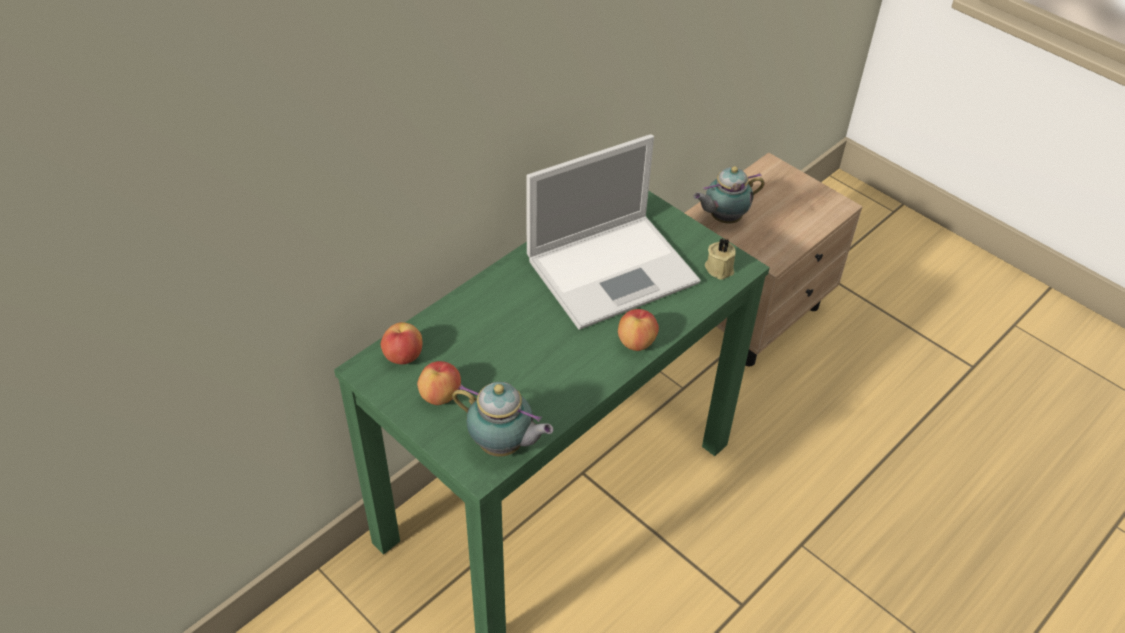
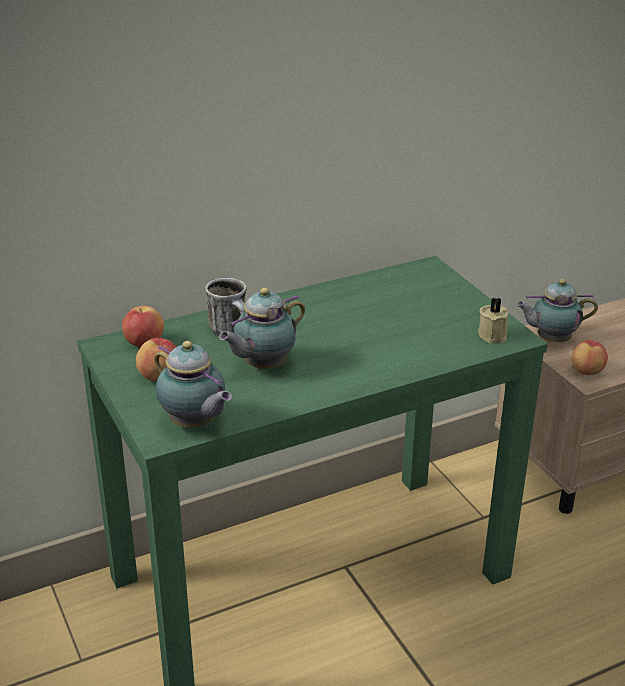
camera: 20 degrees right, 15 degrees down
(481, 321) = (232, 332): none -> mug
(531, 358) = (263, 366): none -> teapot
(614, 269) = (384, 318): laptop -> none
(636, 342) = (374, 374): apple -> apple (587, 371)

